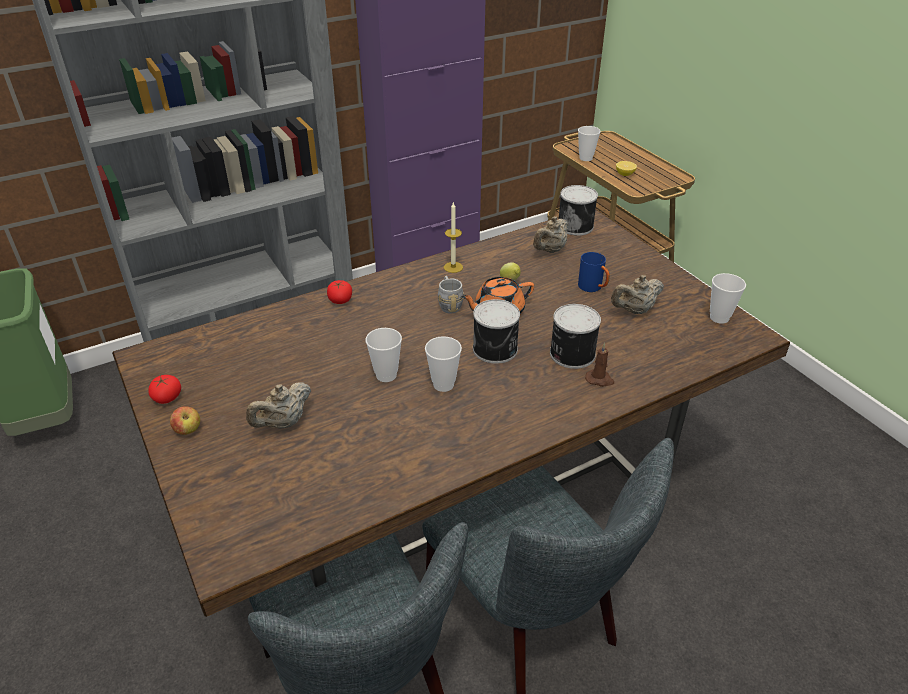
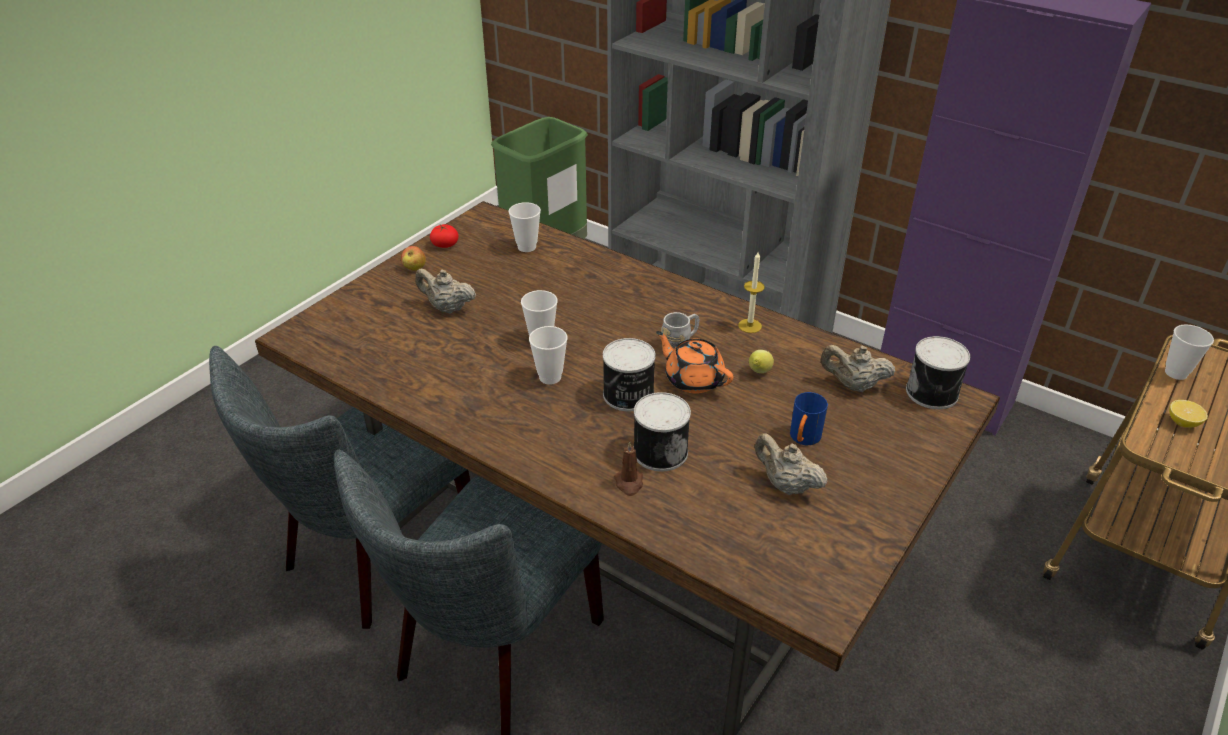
camera: 65 degrees right, 0 degrees up
(340, 300) = (633, 277): tomato -> none
(719, 317) = (836, 569): cup -> cup (527, 247)

